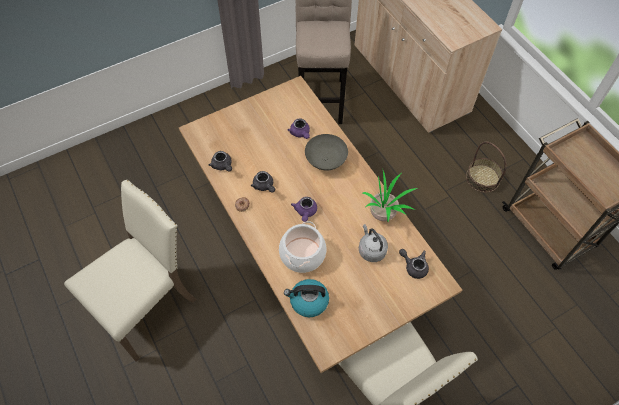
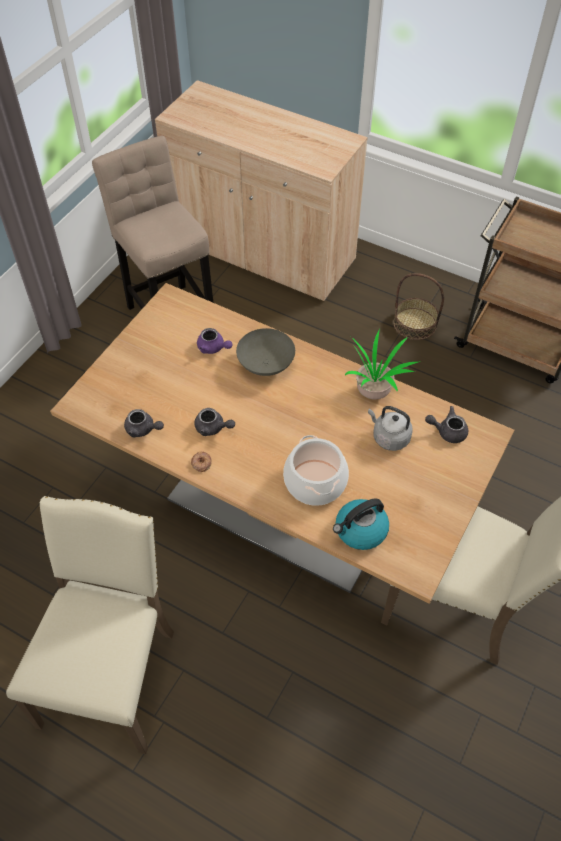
camera: 30 degrees left, 5 degrees down
(305, 212) = (284, 433): purple teapot -> none

